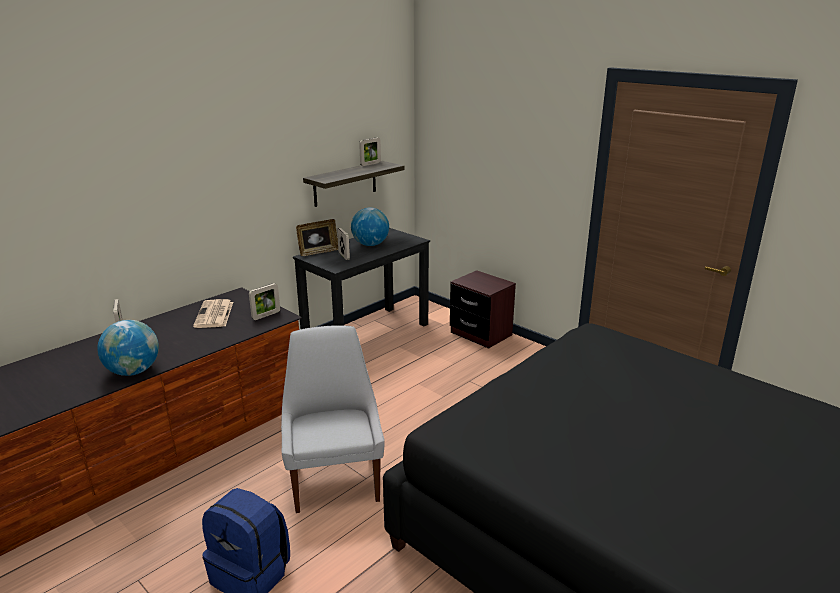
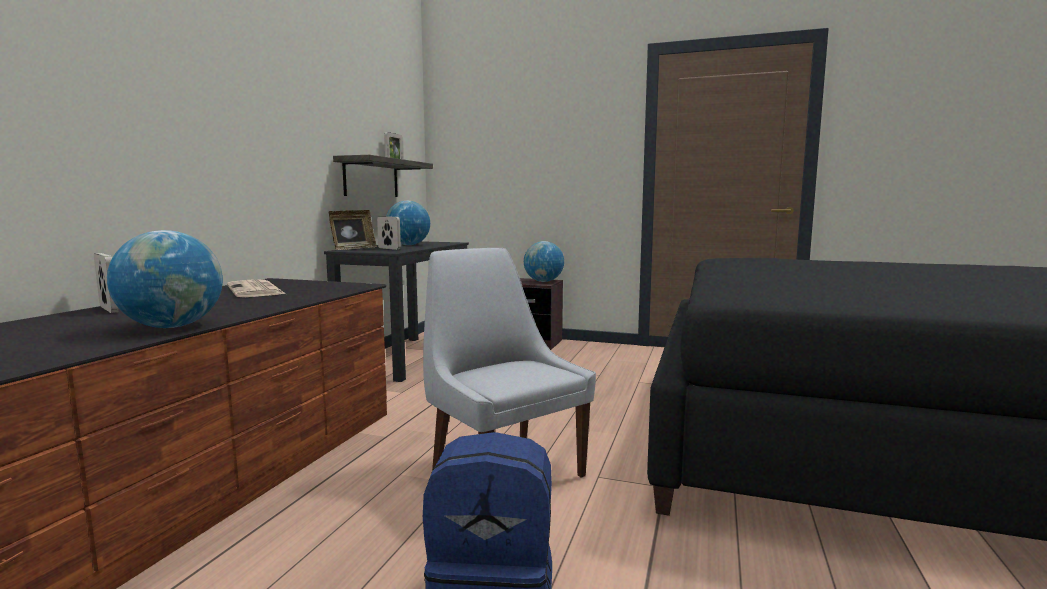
camera: 25 degrees left, 15 degrees down
(266, 315) = (336, 286): picture frame -> none
(493, 284) = (543, 281): none -> globe

